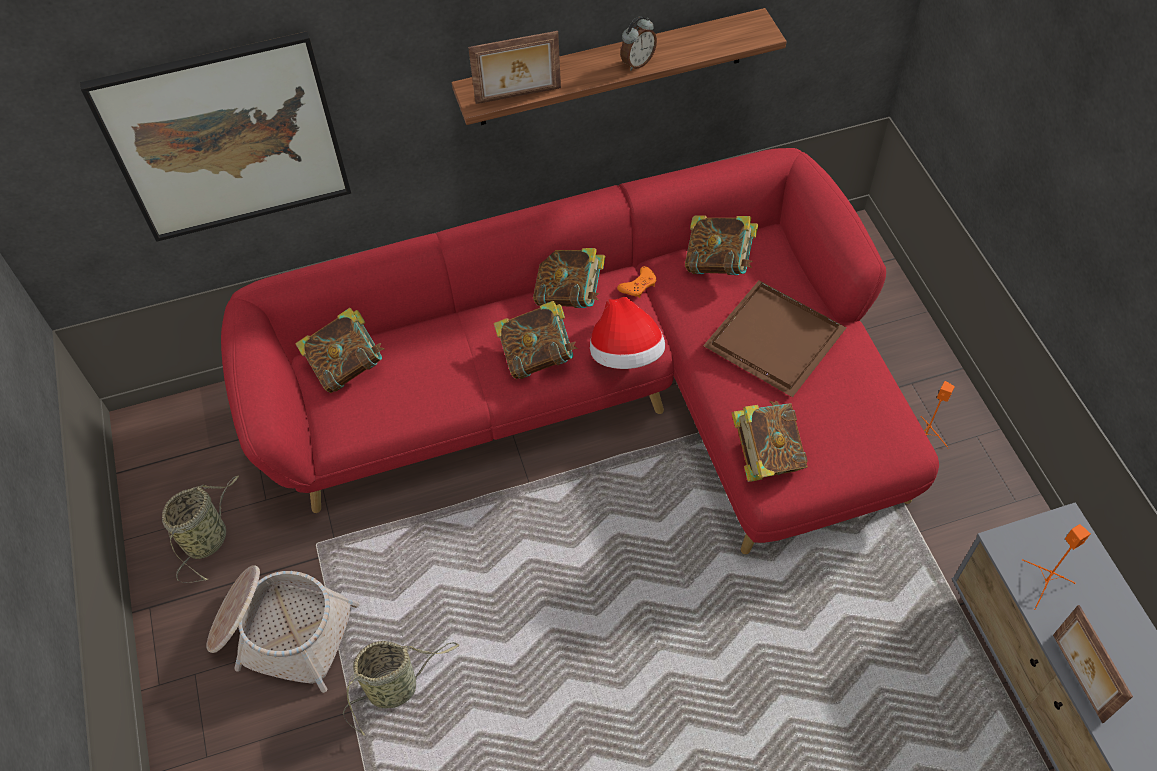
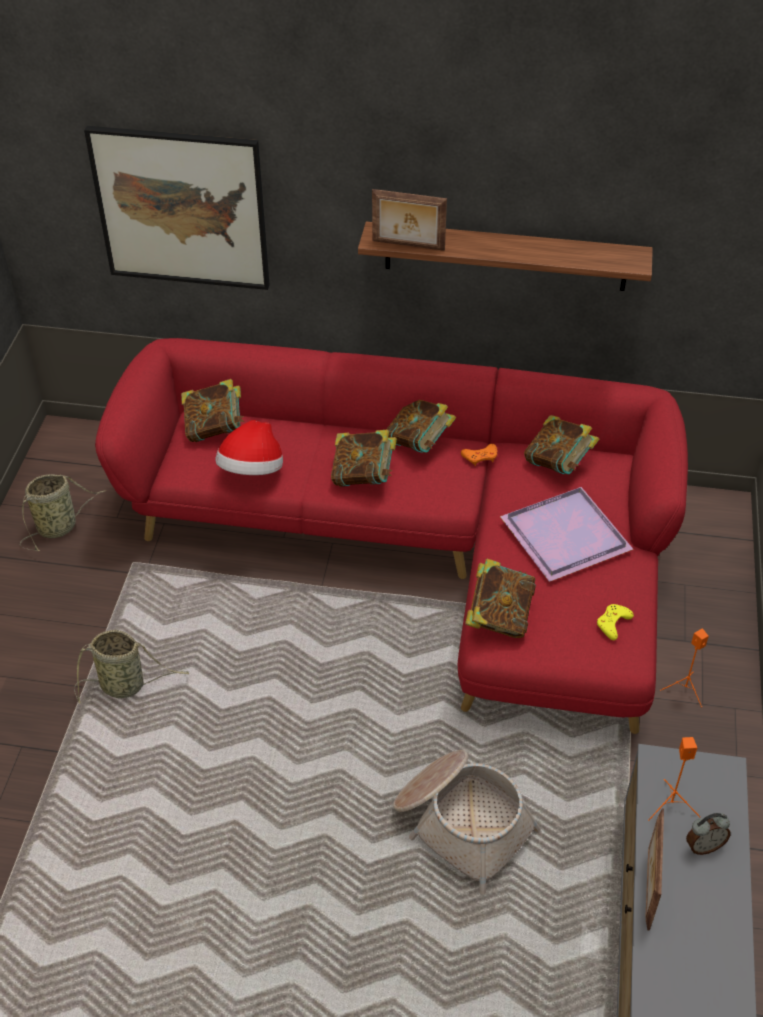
camera: 25 degrees right, 10 degrees down
(282, 632) = (69, 611): basket -> basket (461, 823)
(626, 354) = (435, 501): hat -> hat (252, 471)
(637, 62) = (517, 252): alarm clock -> alarm clock (703, 846)
(771, 340) = (562, 535): brown tray -> purple tray
(873, 414) = (613, 623): none -> yellow game controller

